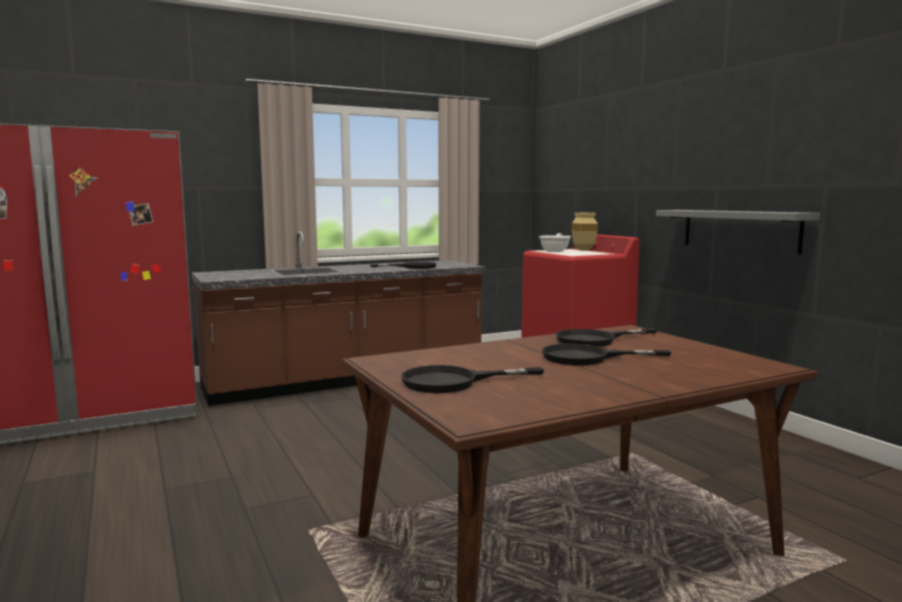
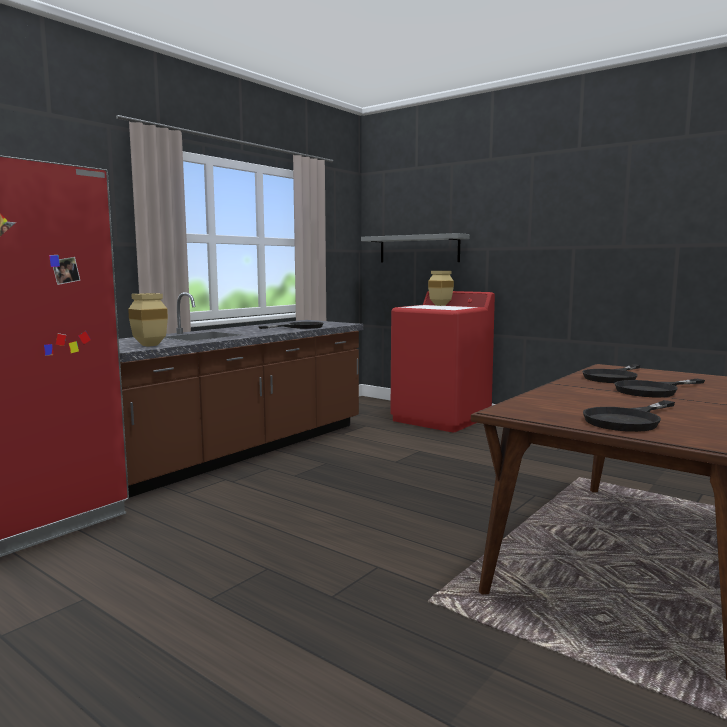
camera: 25 degrees left, 0 degrees up
(241, 277) = (150, 345): none -> beige vase
(555, 251) = (422, 306): frying pan -> none
(739, 230) = (599, 283): grey shelf -> grey shelf (419, 249)

